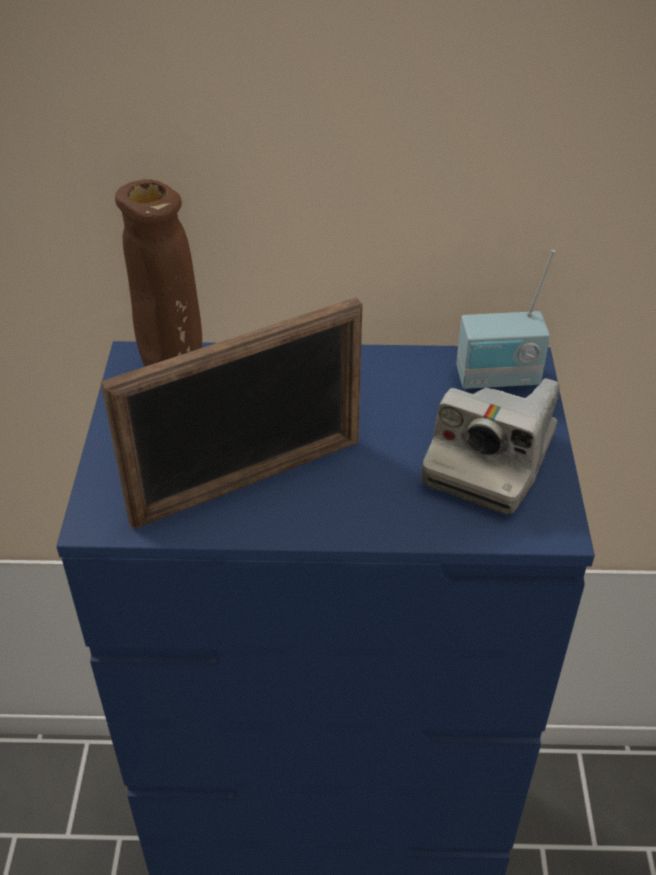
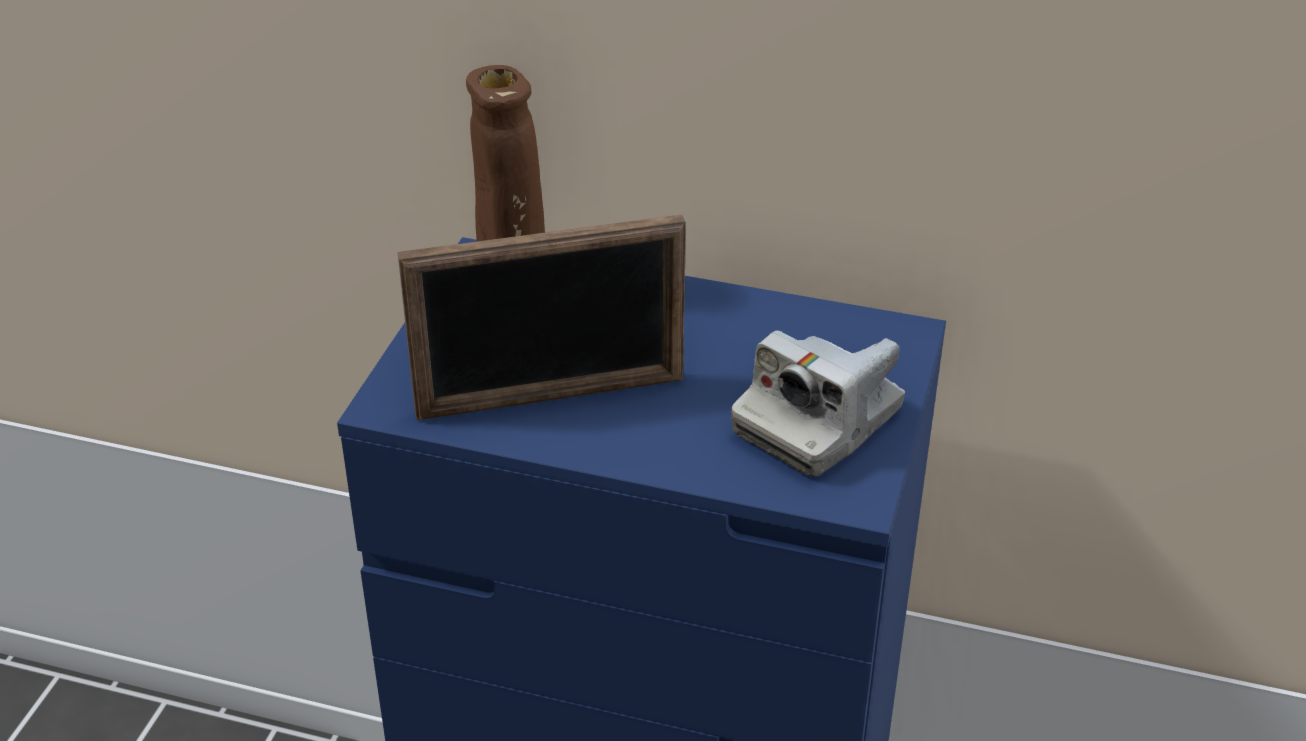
camera: 15 degrees right, 5 degrees down
(498, 379) = (868, 344): radio -> none

